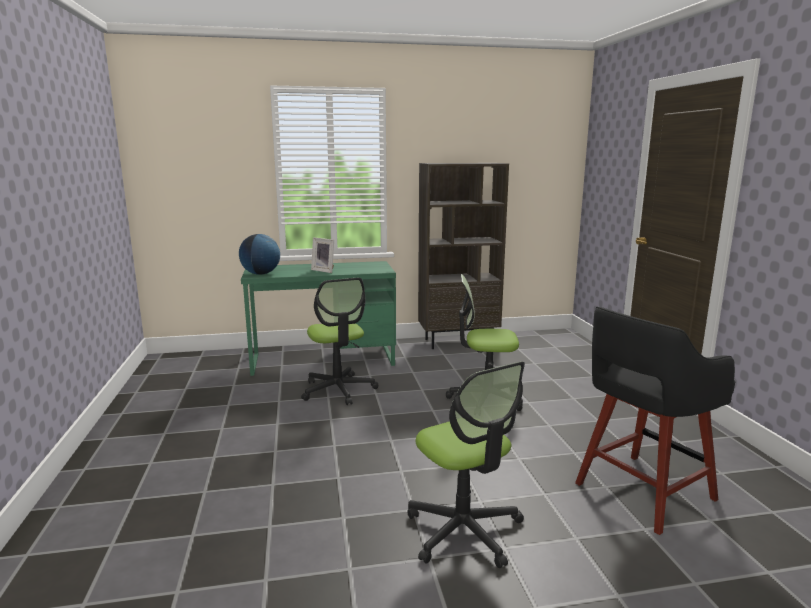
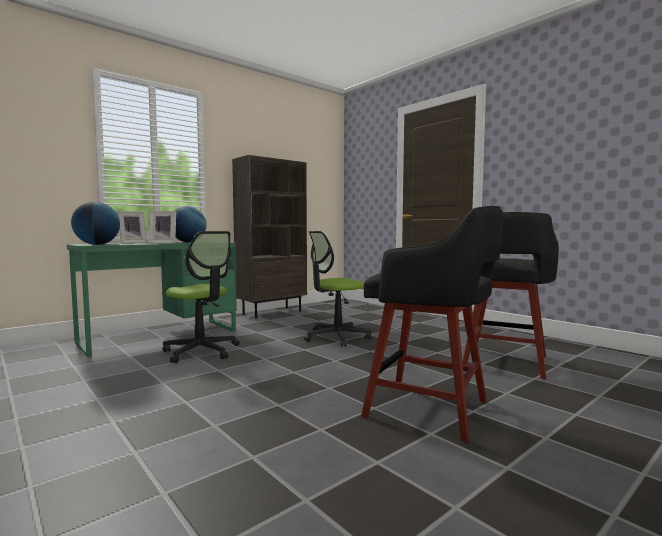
camera: 30 degrees left, 10 degrees down
(301, 265) = (132, 242): none -> picture frame
(353, 267) = (188, 242): none -> globe
(464, 530) = (431, 409): office chair -> black stool

